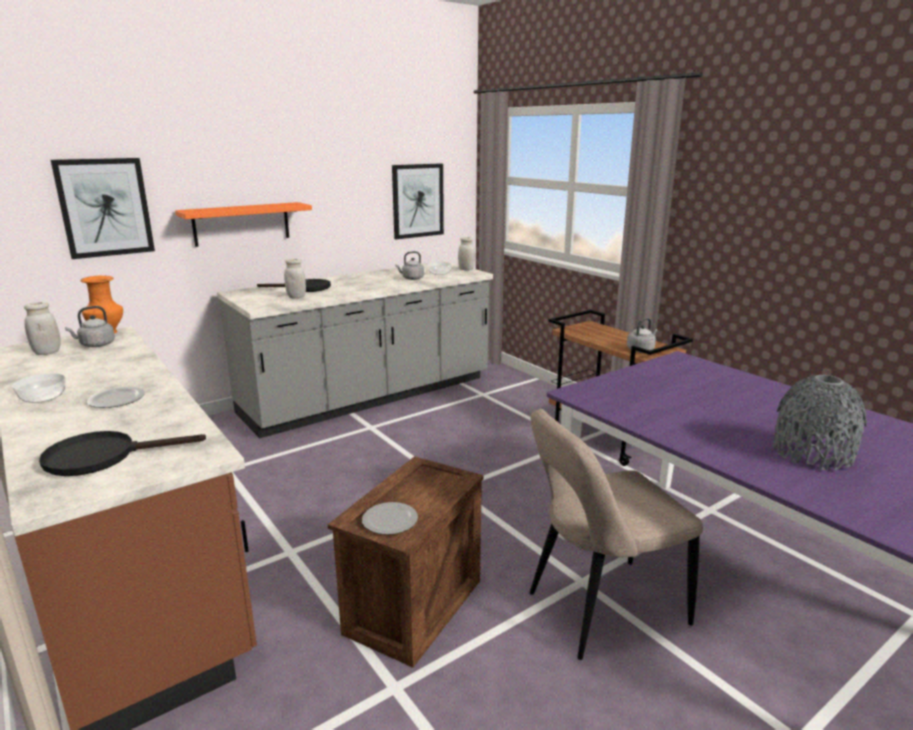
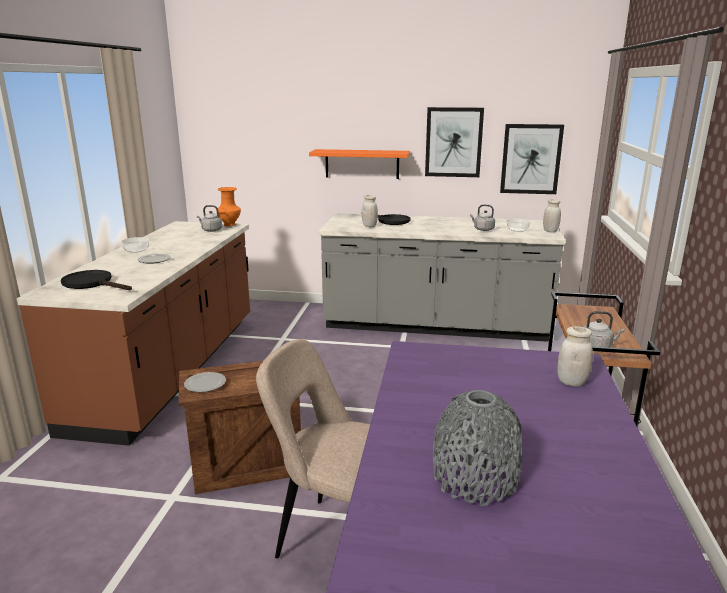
camera: 45 degrees right, 0 degrees up
(47, 352) = (186, 229): white jar -> white jar (571, 382)
(105, 207) = (272, 143): picture -> picture (453, 142)

